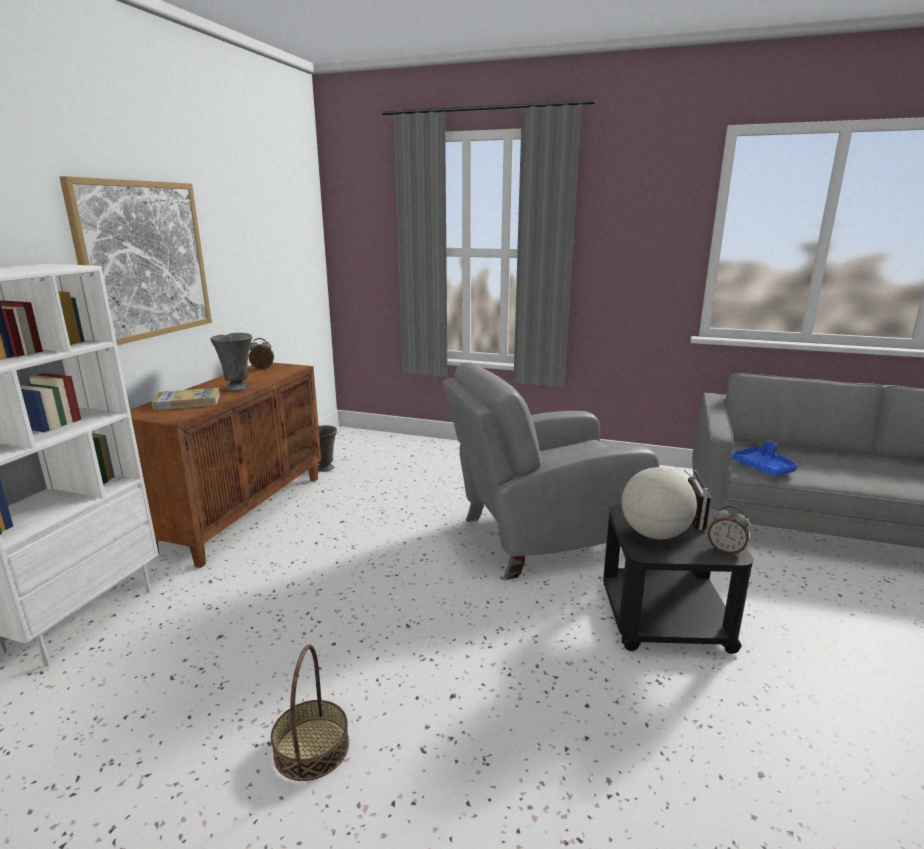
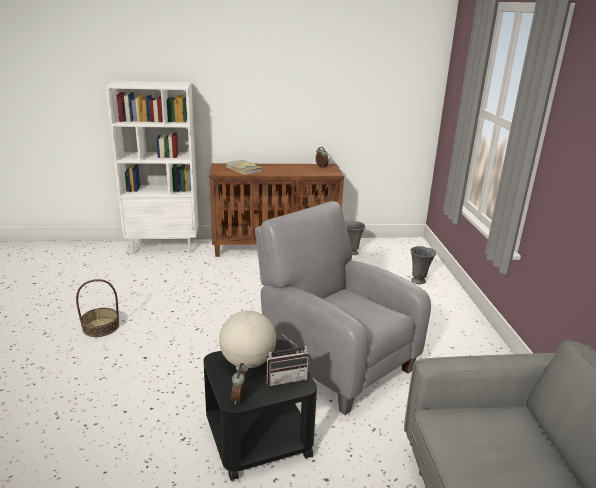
camera: 65 degrees right, 5 degrees up
(144, 260) = (254, 86): picture -> none
(238, 388) = (277, 172): grey vase -> grey vase (419, 281)
(763, 468) = (460, 433): blue tray -> none

